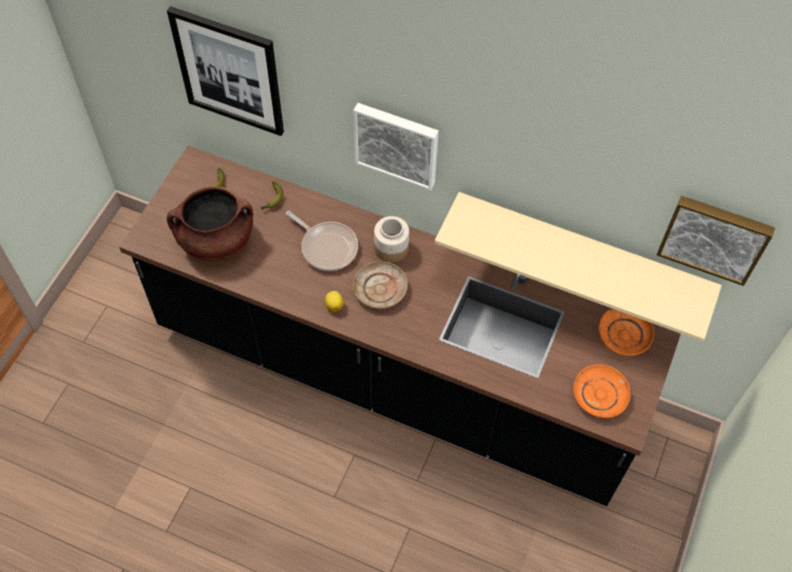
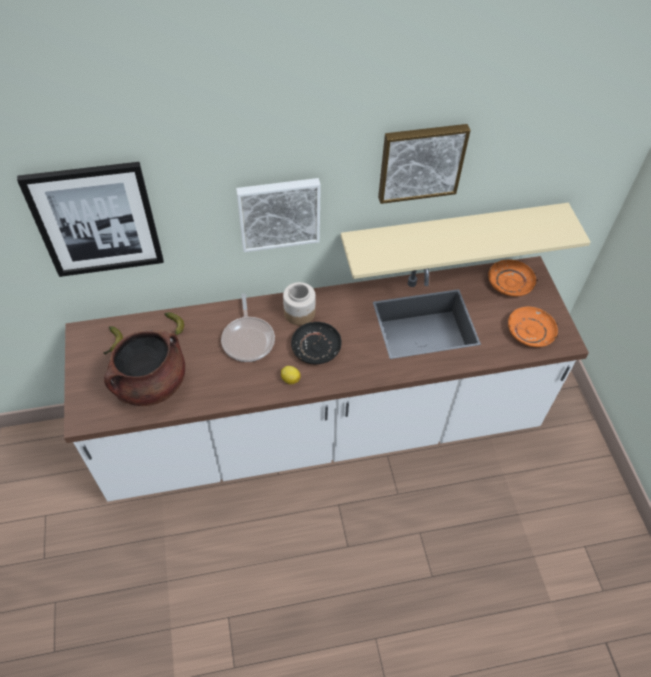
camera: 35 degrees left, 5 degrees down
(327, 247) = (248, 339): frying pan -> frying pan turned 75 degrees clockwise
(380, 289) = (316, 347): beige plate -> black plate
(393, 375) = (322, 428): black counter -> white counter
(714, 237) = (564, 160): picture -> picture (421, 161)

